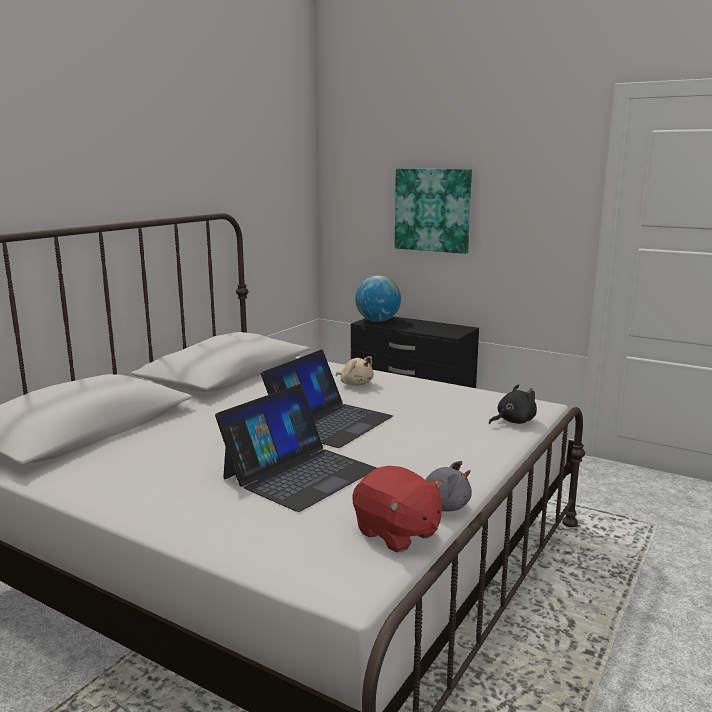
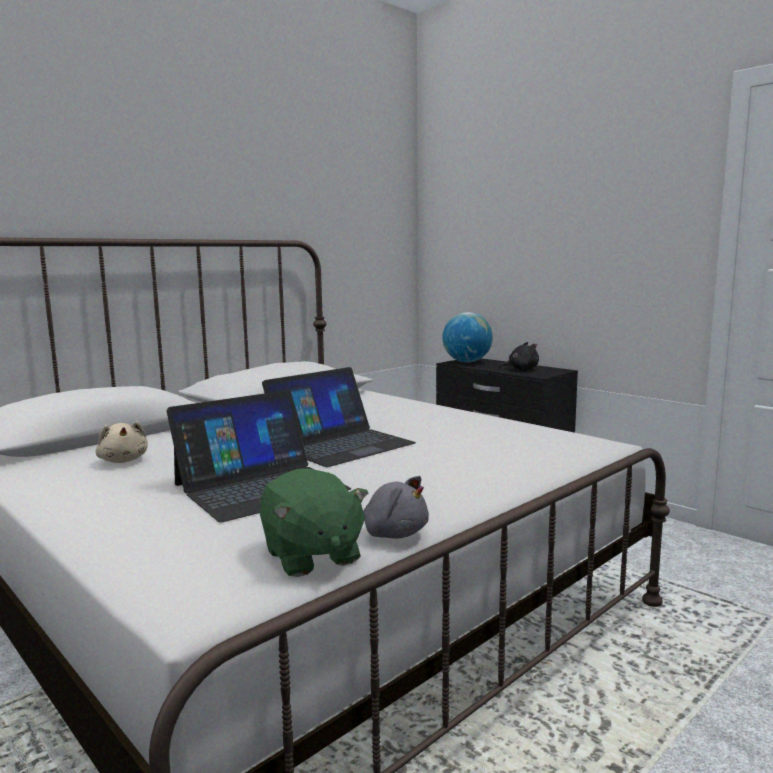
camera: 15 degrees right, 5 degrees down
(355, 384) = (401, 414): beige plush toy -> beige plush toy (123, 460)
(397, 533) = (311, 556): red plush toy -> green plush toy
(433, 210) = (529, 240): picture -> none
(513, 421) = (557, 457): black plush toy -> black plush toy (521, 369)

